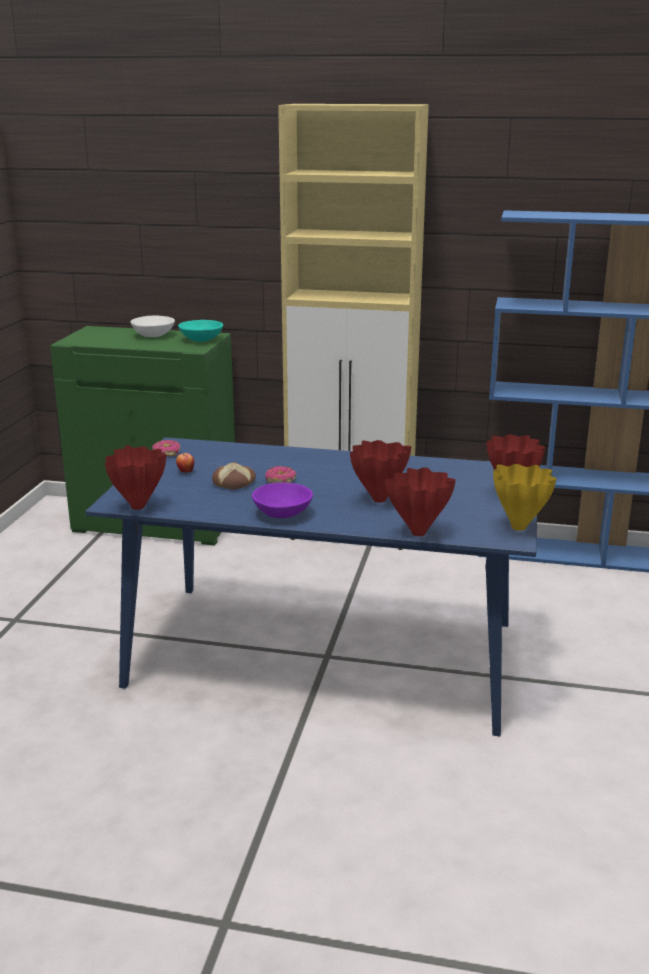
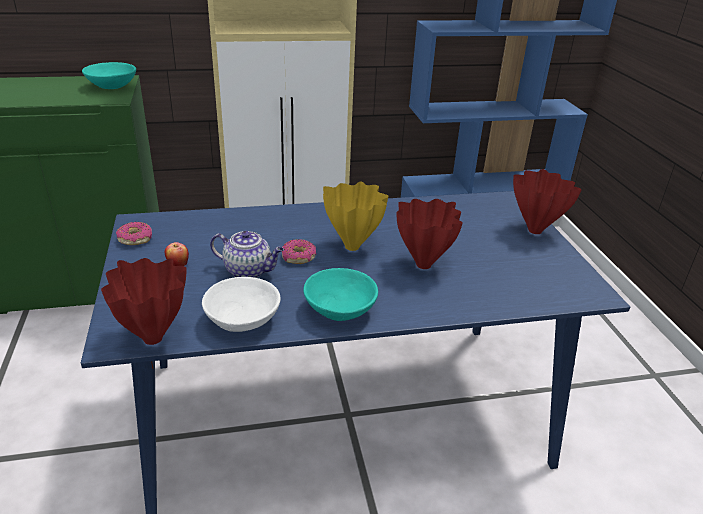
camera: 25 degrees left, 10 degrees up
(153, 335) = (48, 85): white bowl -> white bowl (242, 320)
(234, 483) = (249, 271): bread -> teapot
(282, 514) = (339, 310): purple bowl -> turquoise bowl
(420, 533) = (505, 306): red vase -> none
(519, 528) = (585, 276): yellow vase -> yellow vase (353, 247)

